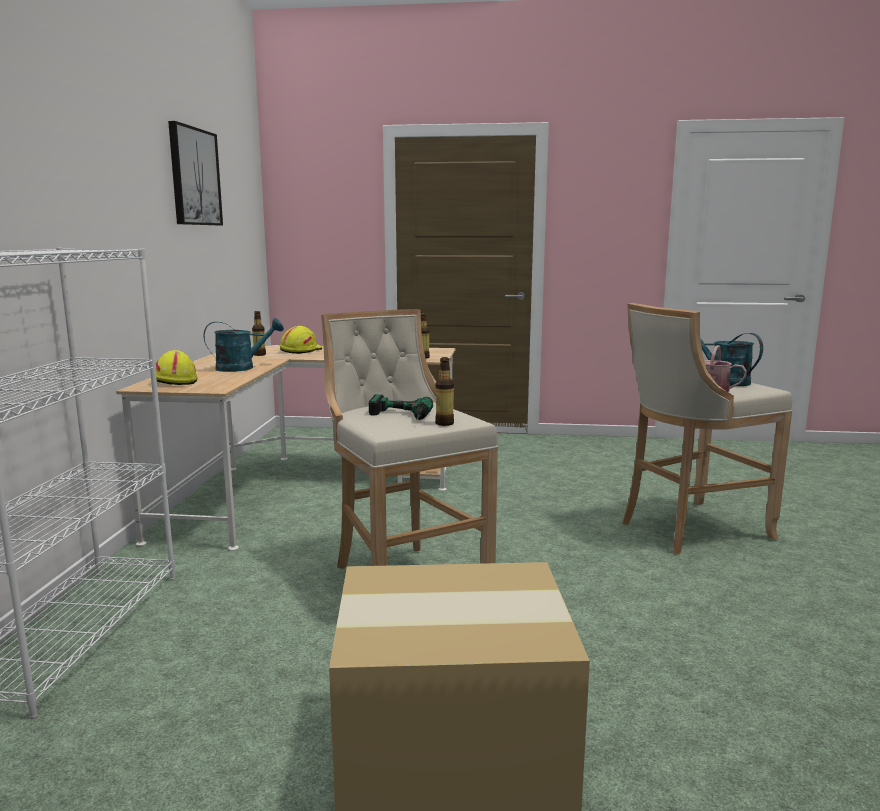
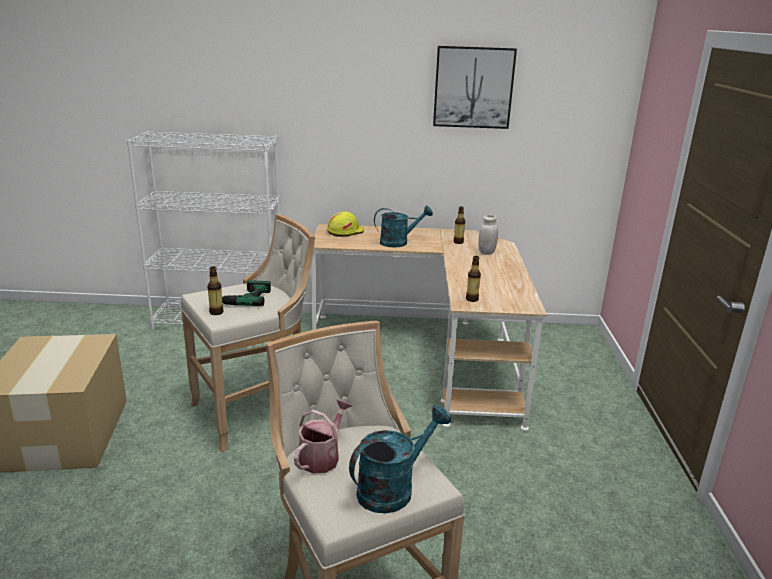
camera: 85 degrees right, 10 degrees up
(242, 368) = (399, 242): turquoise watering can -> turquoise watering can turned 75 degrees counterclockwise
(300, 350) = (486, 252): yellow hard hat -> white jar

